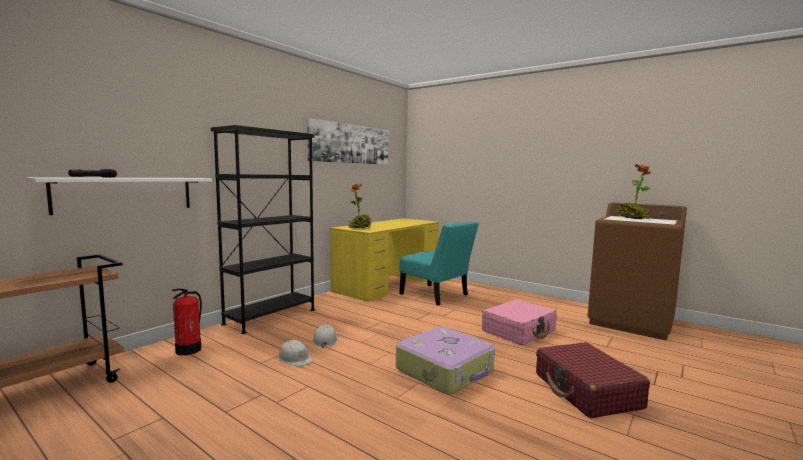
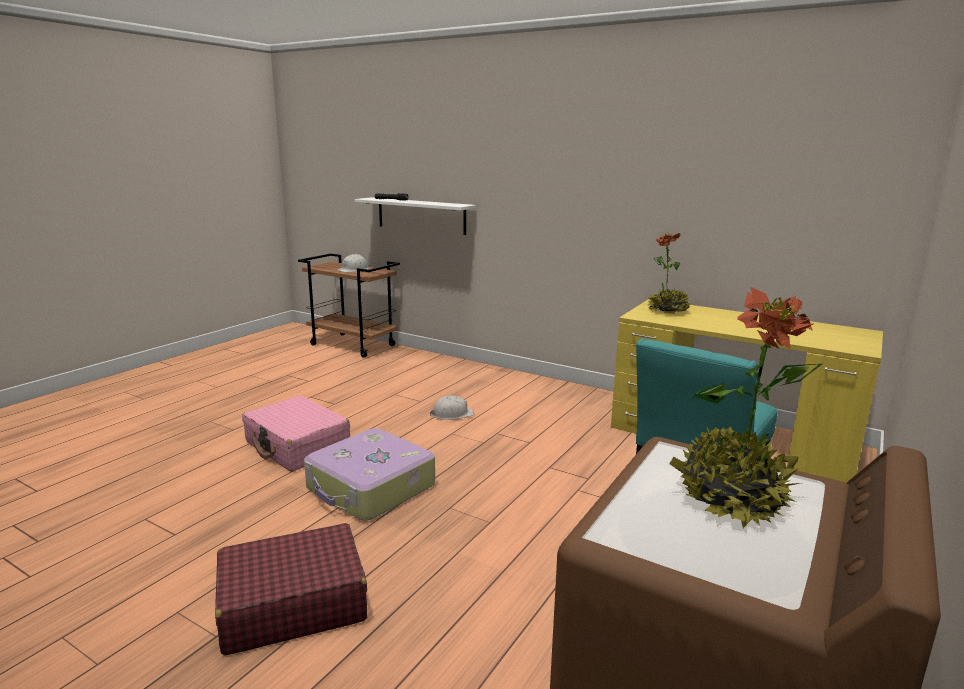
camera: 85 degrees right, 10 degrees up
(189, 350) = (420, 365): fire extinguisher -> none
(270, 317) = (516, 380): black bookcase -> none
(294, 358) = (403, 406): white hard hat -> white hard hat (353, 269)
(350, 144) = (722, 157): picture -> none
(519, 331) = (530, 568): pink suitcase -> pink suitcase (297, 446)

